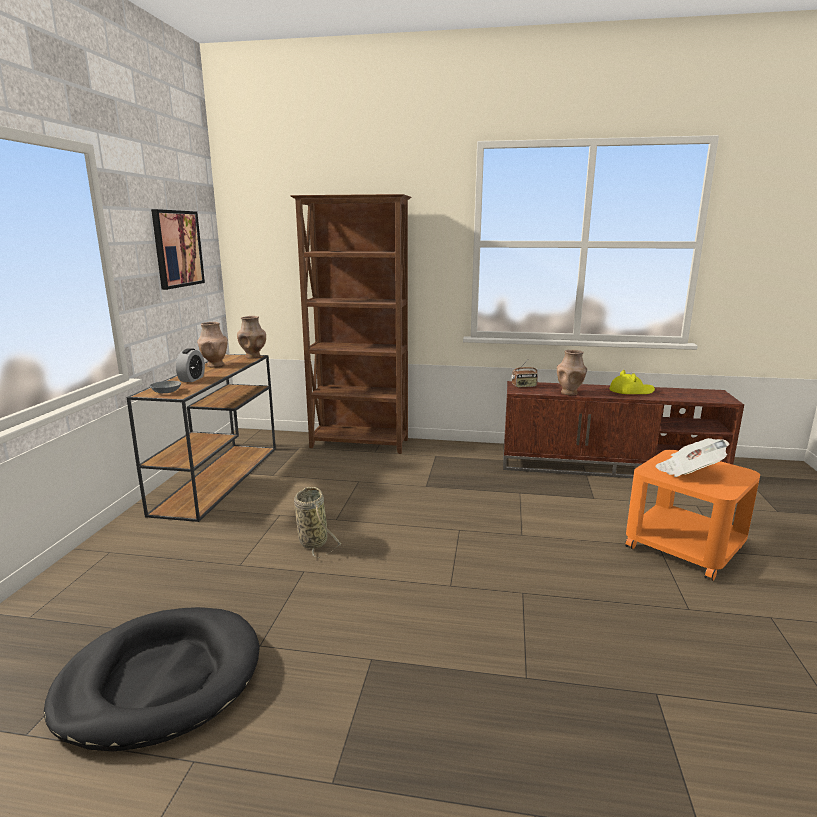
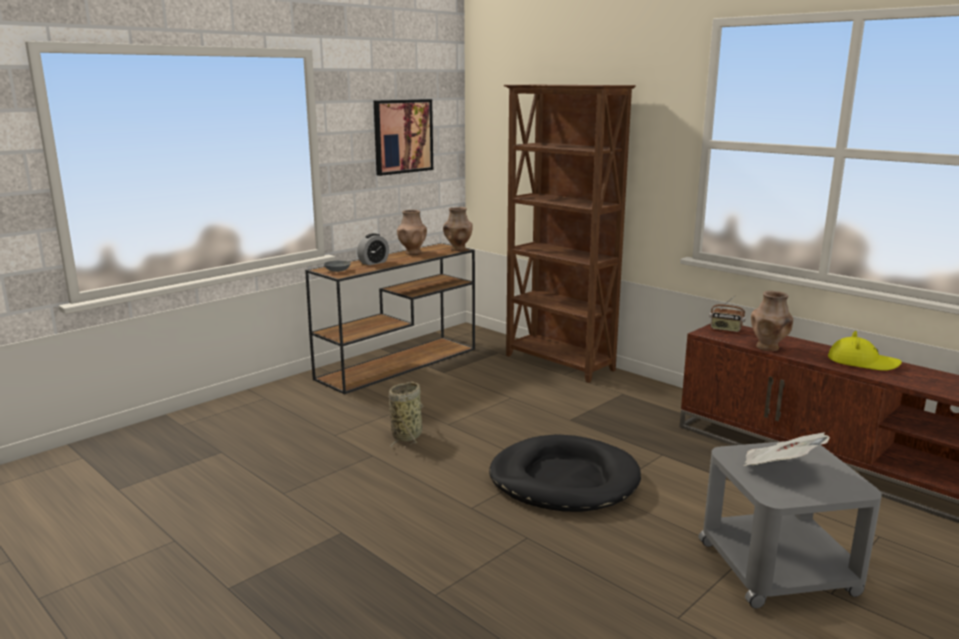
camera: 35 degrees right, 0 degrees up
(160, 680) = (206, 489): black dog bed -> black dog bed (564, 479)
(684, 546) = (778, 567): orange side table -> grey side table

